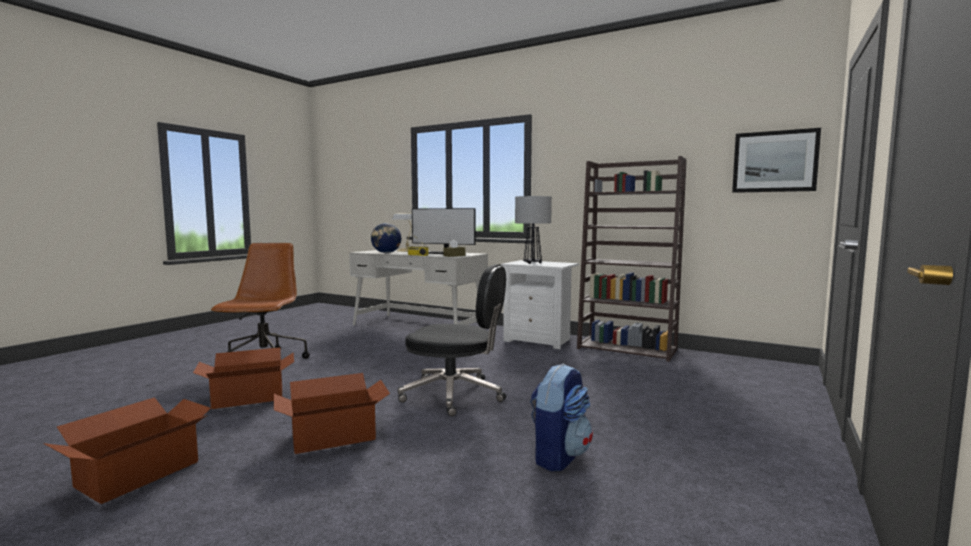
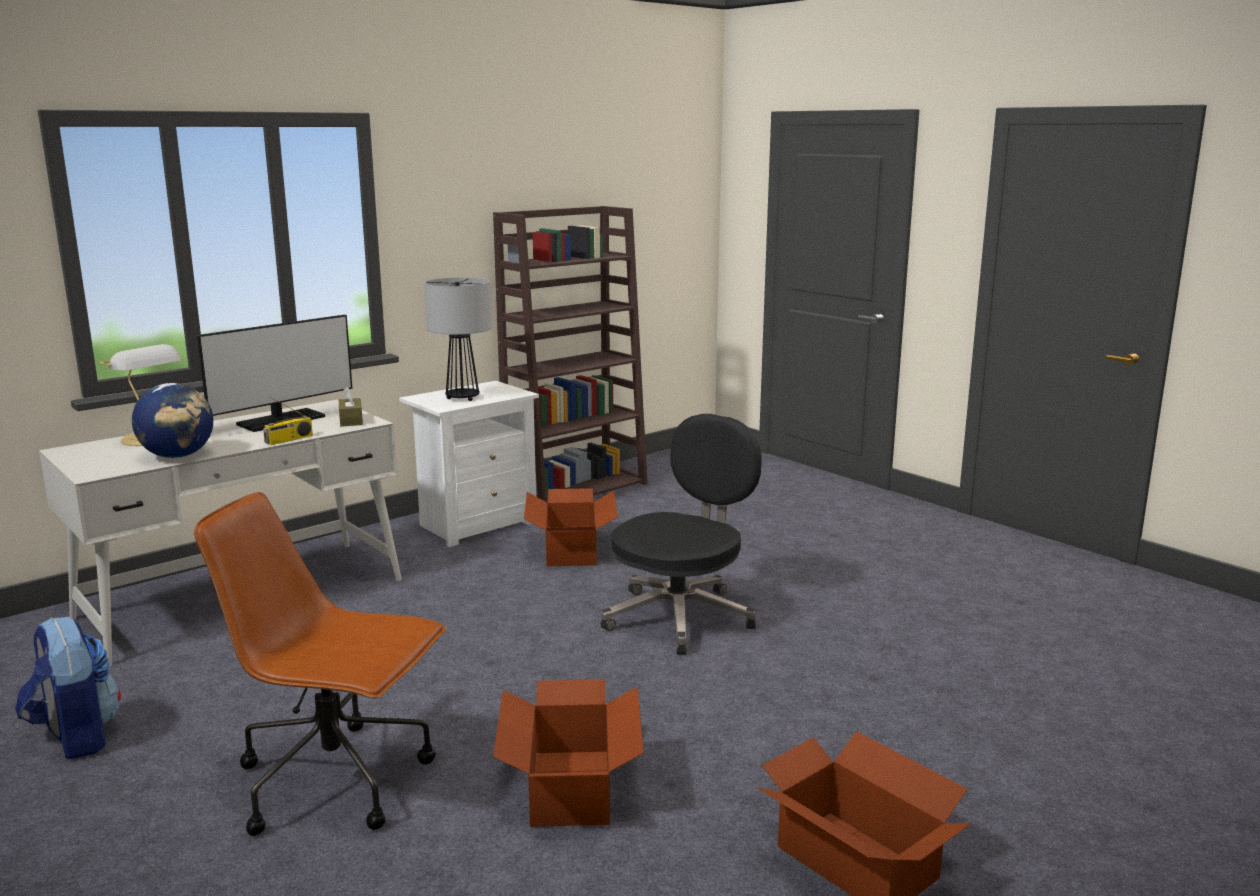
camera: 70 degrees left, 10 degrees up
(334, 436) = (786, 709): cardboard box -> cardboard box (572, 550)
(558, 456) = (882, 593): backpack -> backpack (75, 737)
(774, 161) = (676, 209): picture -> none

